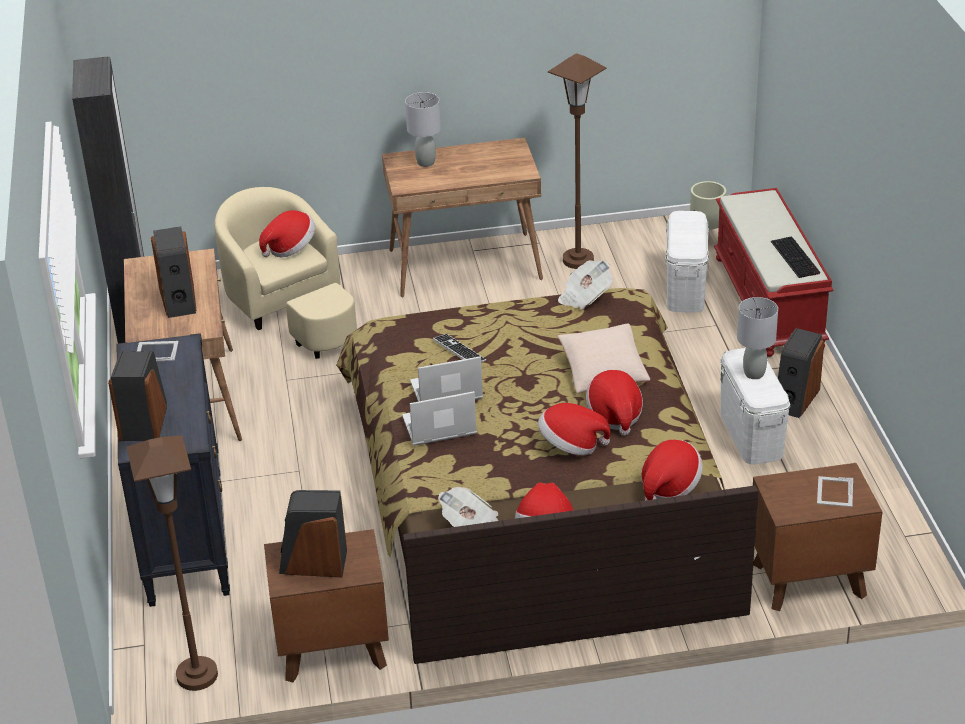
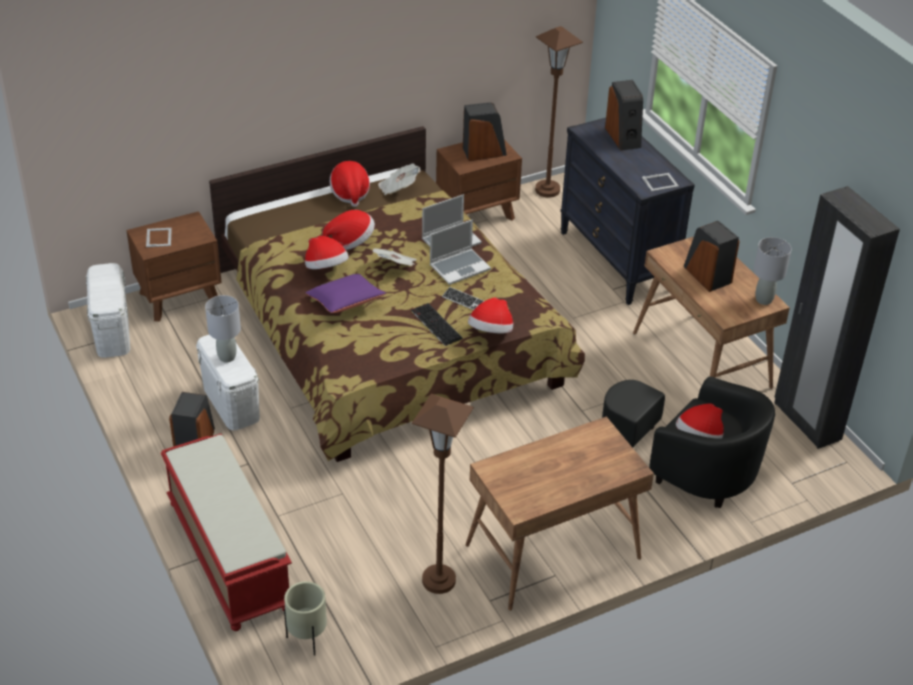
camera: 160 degrees right, 5 degrees up
(289, 310) = (687, 465): beige armchair -> black armchair
(426, 163) = (599, 466): grey table lamp -> grey table lamp (763, 300)
(584, 297) = (383, 370): newspaper -> newspaper (396, 266)
(603, 370) = (346, 302): beige pillow -> purple pillow
(669, 486) = (275, 230): hat -> hat (491, 332)
(685, 289) = (316, 558): white storage box -> white storage box (112, 332)
(796, 258) = (197, 472): keyboard -> keyboard (435, 324)

